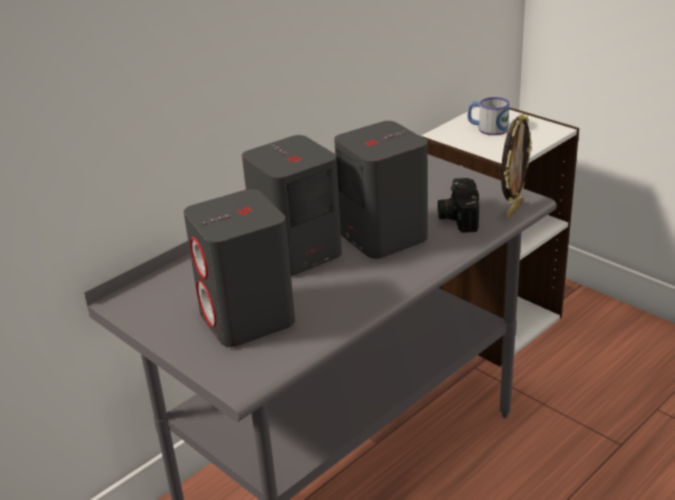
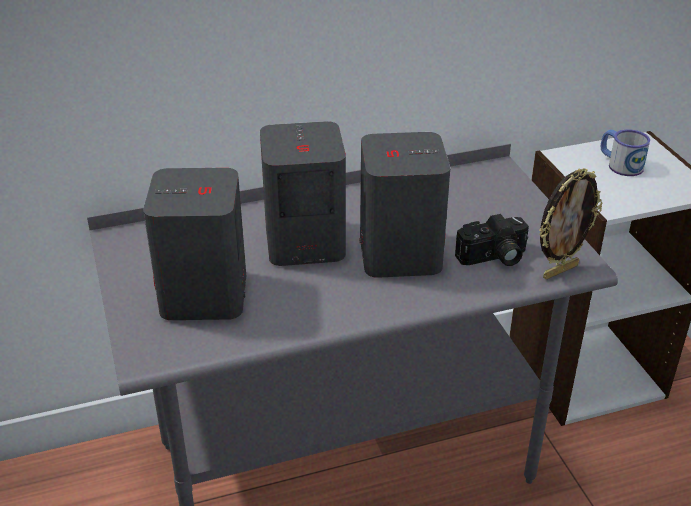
camera: 25 degrees right, 5 degrees up
(457, 216) = (493, 258): camera -> camera turned 135 degrees counterclockwise

